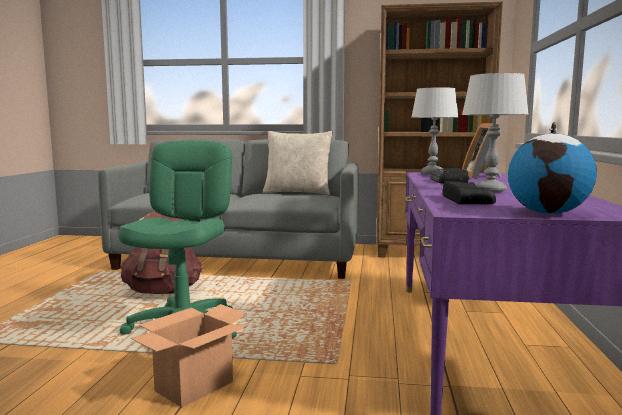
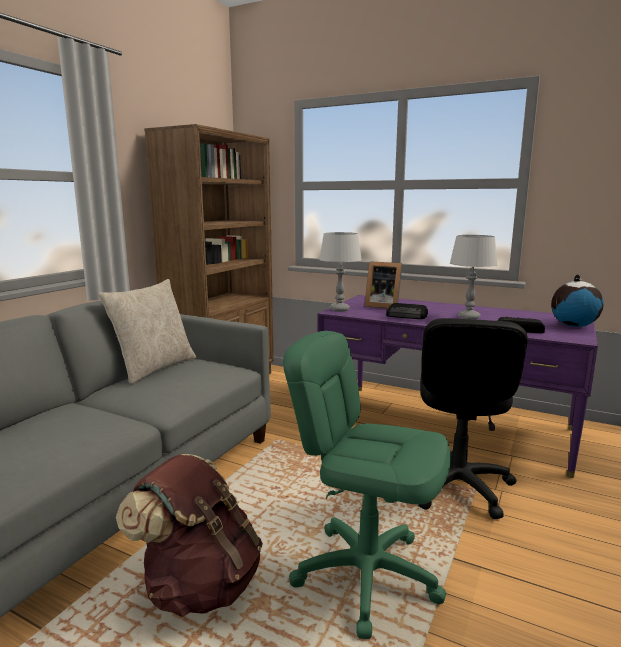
camera: 70 degrees left, 5 degrees up
(194, 387) = (522, 580): cardboard box -> none
(337, 354) = (456, 486): none -> black office chair

